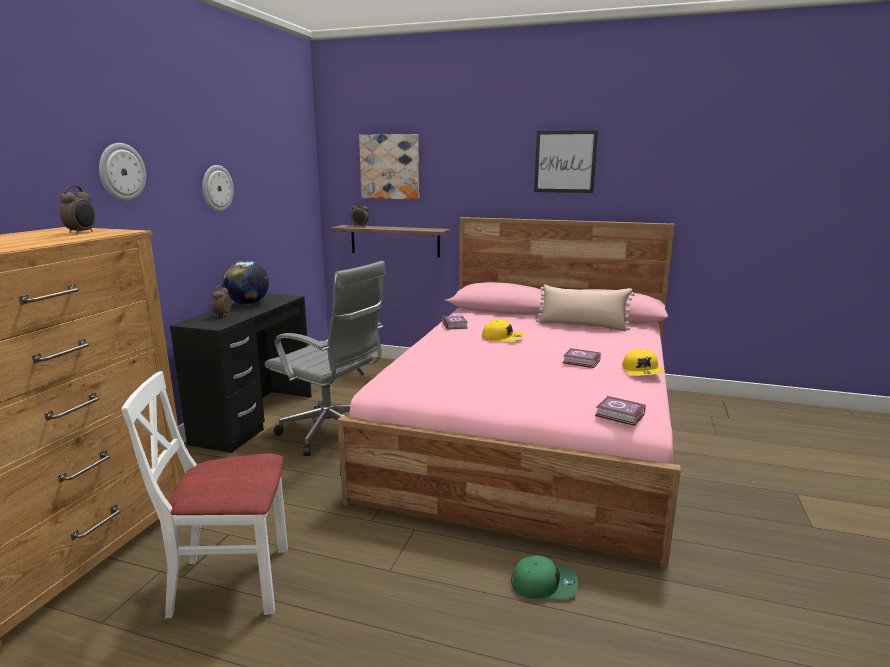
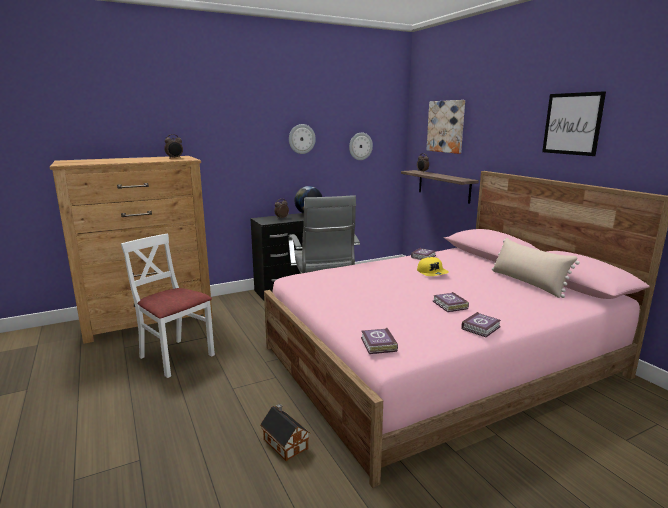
camera: 45 degrees right, 0 degrees up
(121, 172) = (230, 127): wall clock -> wall clock (360, 146)
(544, 584) = (285, 442): green cap -> toy house
(642, 371) = (482, 327): yellow cap -> book

